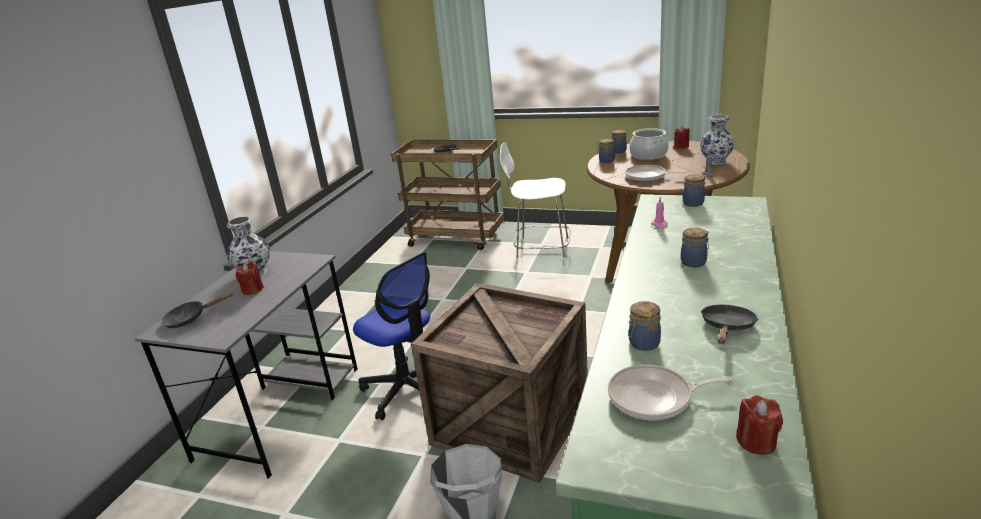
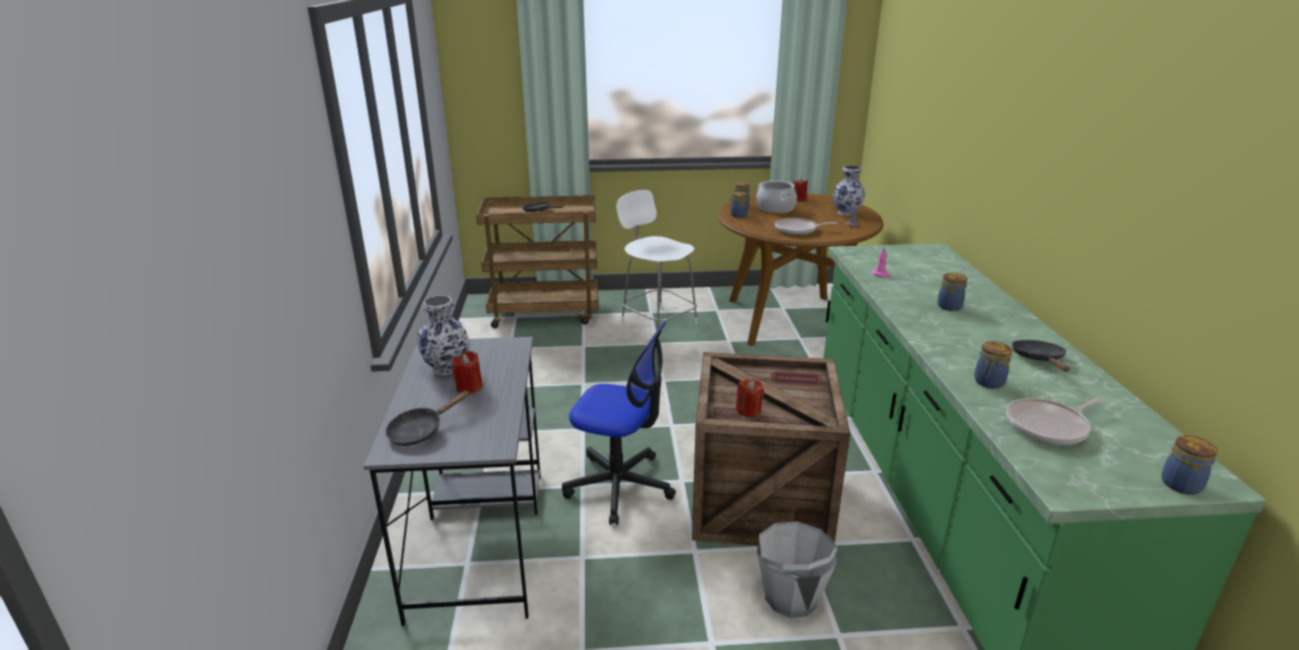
camera: 25 degrees left, 0 degrees up
(540, 253) = (657, 322): white chair -> white chair turned 60 degrees clockwise
(694, 203) = (889, 252): jar -> jar (1181, 484)
(756, 441) = (1159, 446): red candle -> red candle (748, 410)

